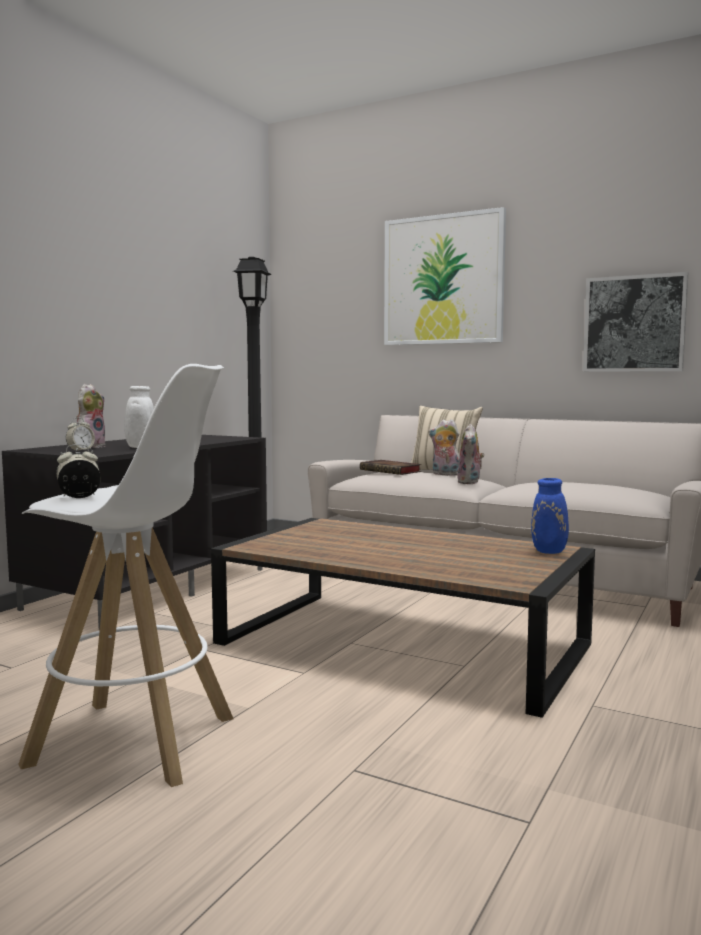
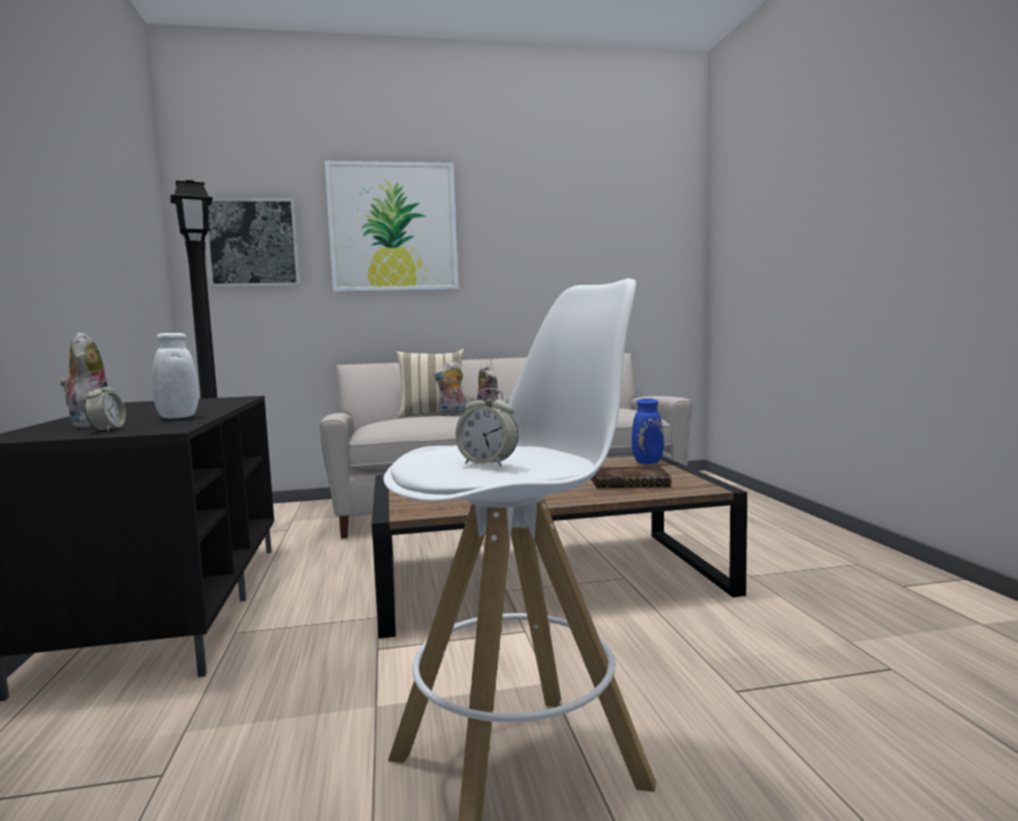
camera: 40 degrees left, 0 degrees up
(79, 497) = (488, 464): alarm clock -> alarm clock turned 90 degrees counterclockwise
(391, 471) = (399, 418): book -> book (631, 483)
(634, 324) = (568, 274): picture -> picture (253, 243)

